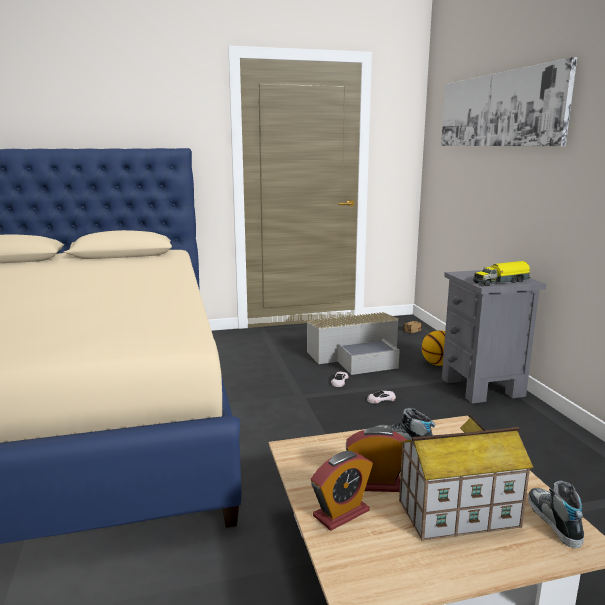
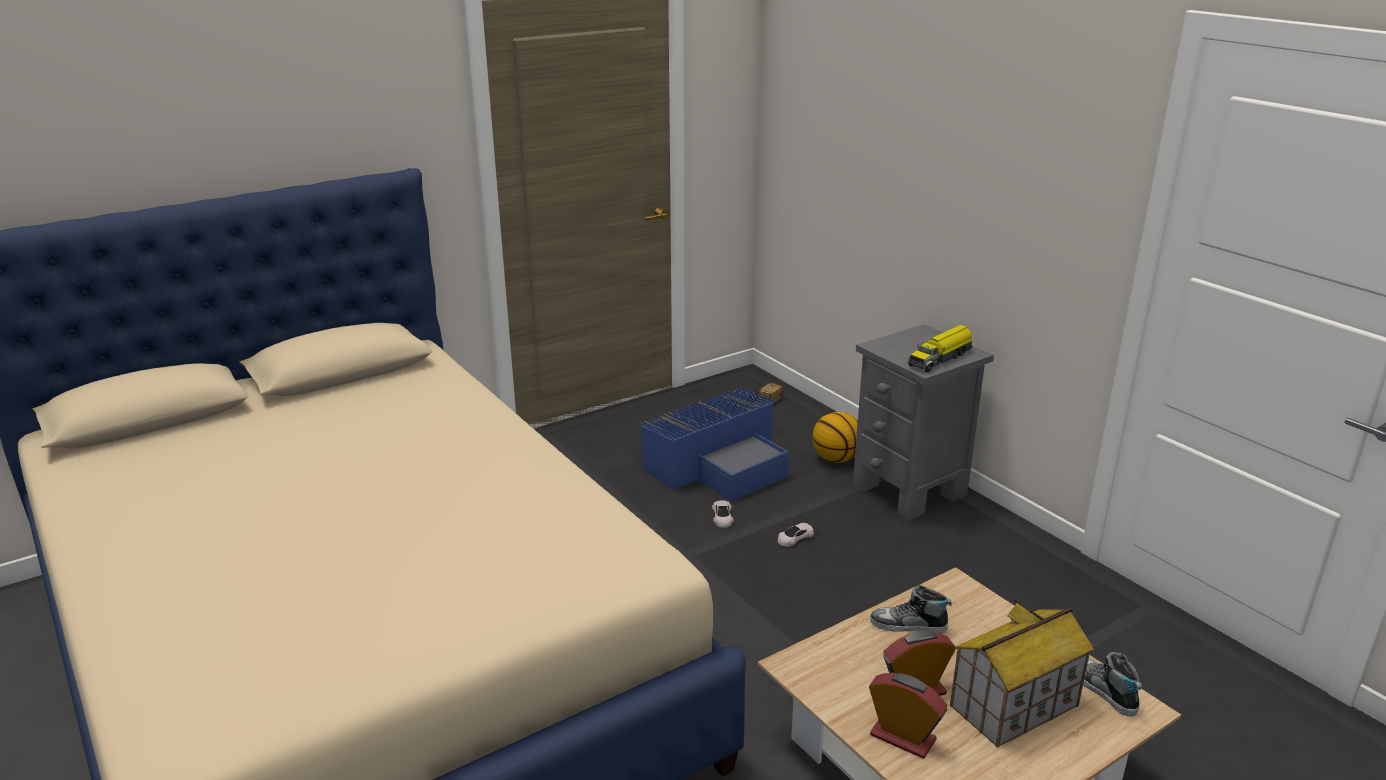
camera: 20 degrees left, 10 degrees up
(341, 513) = (902, 737): alarm clock -> alarm clock turned 90 degrees counterclockwise
(357, 356) = (720, 464): grey storage box -> blue storage box
(498, 110) = (905, 96): picture -> none

